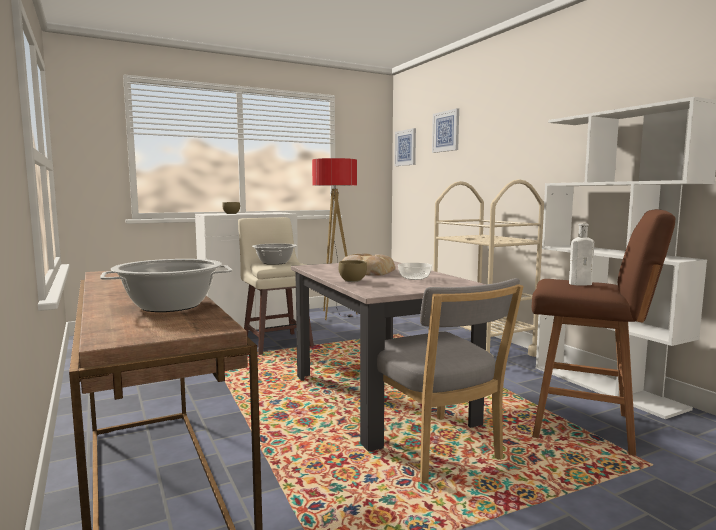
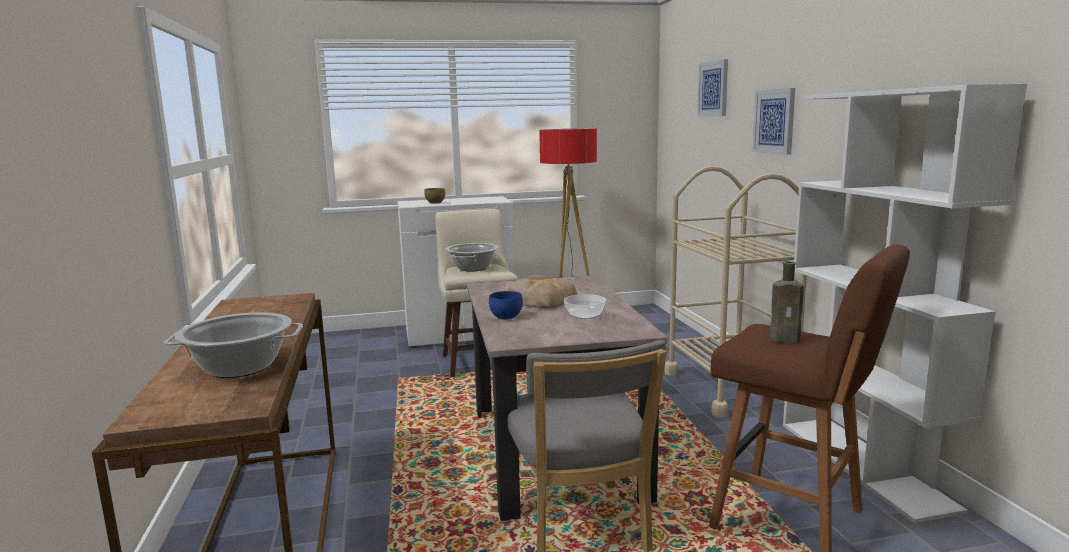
camera: 15 degrees right, 5 degrees up
(351, 281) = (505, 317): brown bowl -> blue bowl
(405, 147) = (671, 106): picture -> picture (774, 121)
(581, 284) = (787, 340): white bottle -> brown bottle

